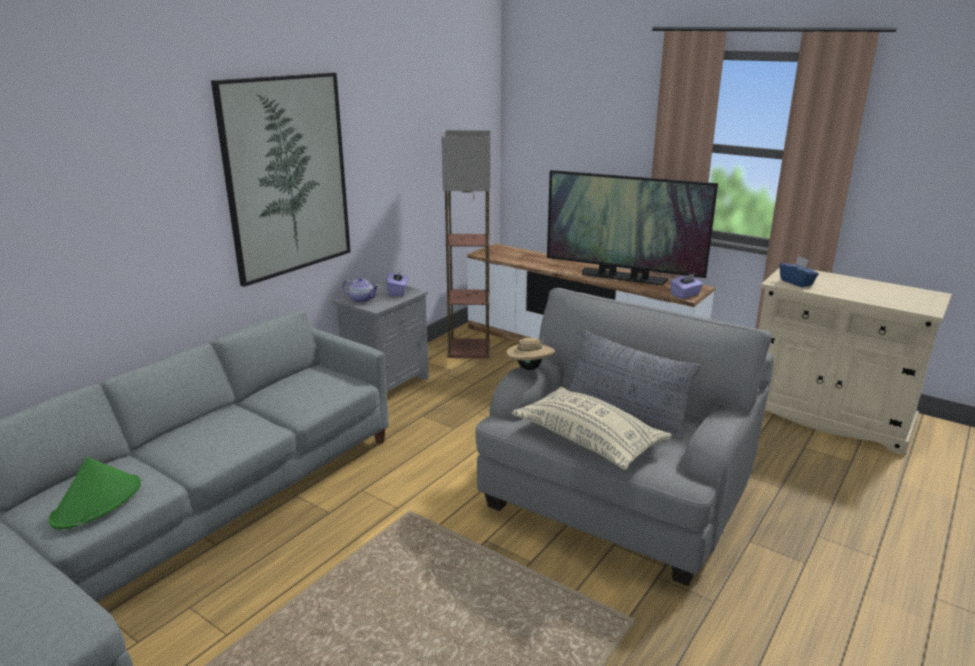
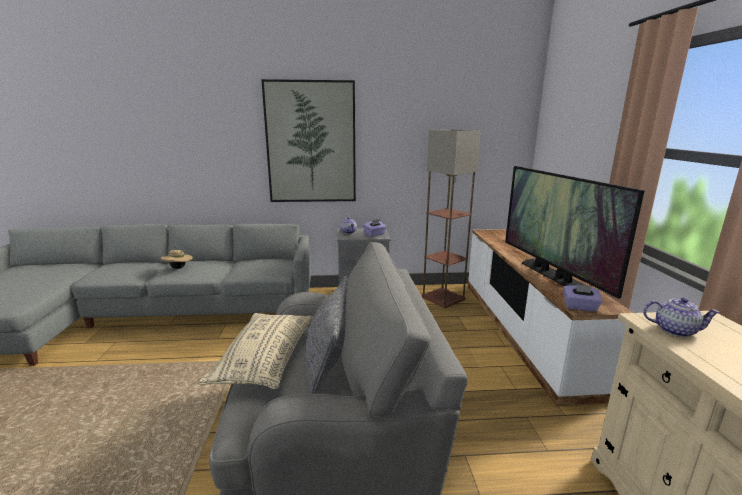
camera: 50 degrees right, 5 degrees down
(97, 502) = (113, 272): green hat -> none
(530, 368) = (315, 295): beige hat -> beige hat (178, 268)
(796, 282) = (675, 330): blue tissue box -> teapot

